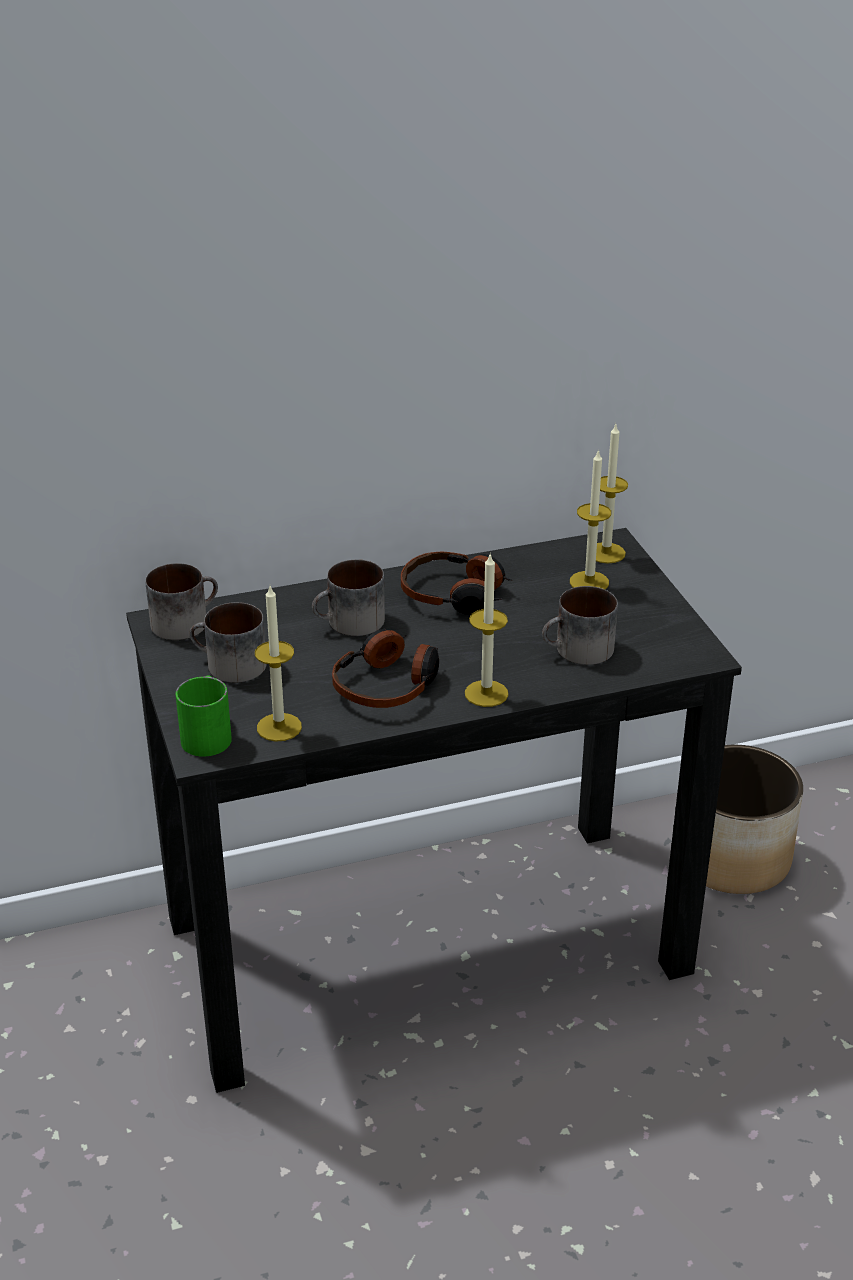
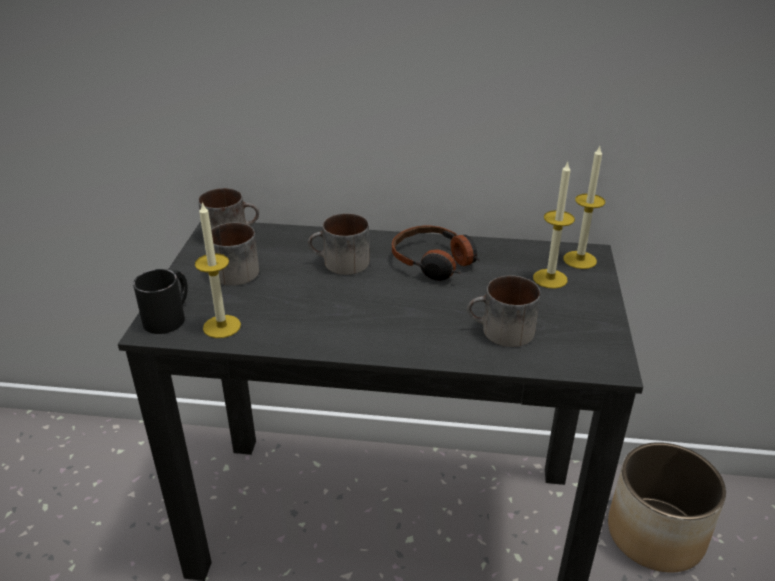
camera: 25 degrees right, 0 degrees up
(208, 733) = (170, 316): green mug -> black mug
(388, 685) = (328, 317): headphones -> none
(486, 693) = (398, 345): candle -> none

